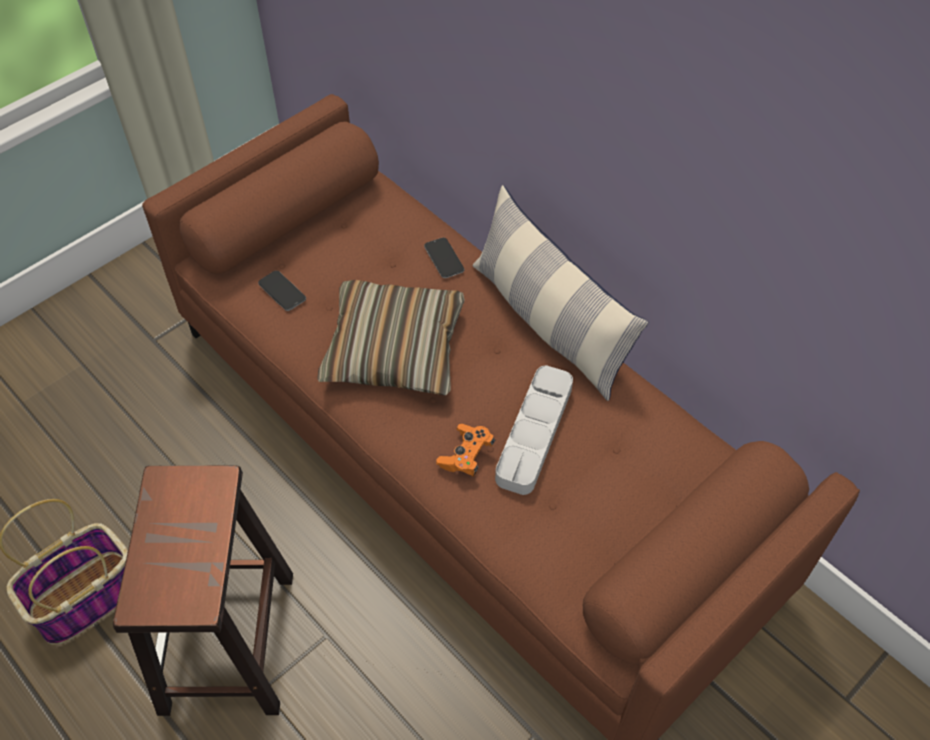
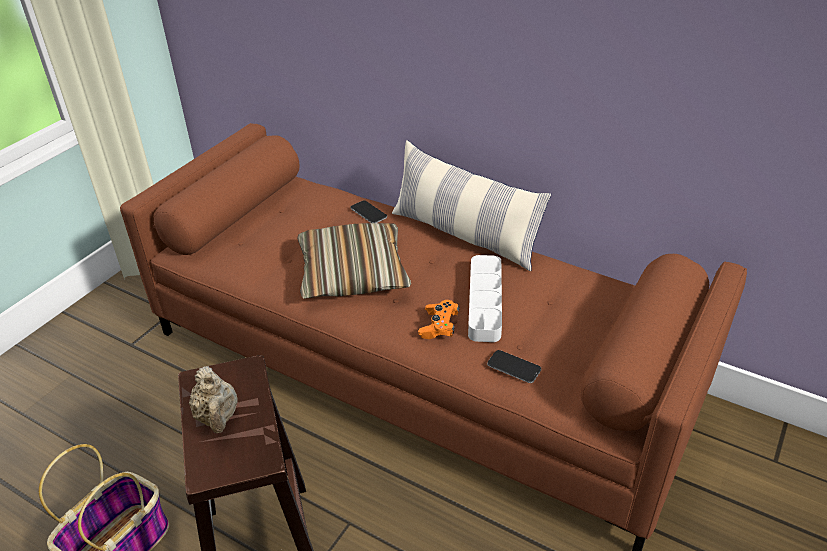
camera: 15 degrees left, 15 degrees down
(169, 537) = (218, 417): none -> beige teapot
(282, 291) = (248, 255): phone -> phone (514, 367)

